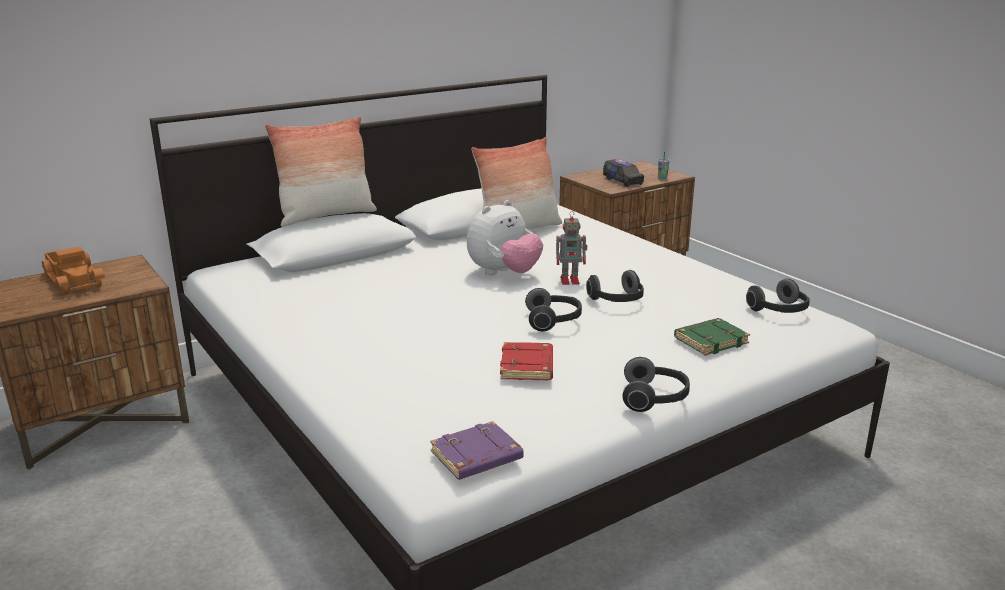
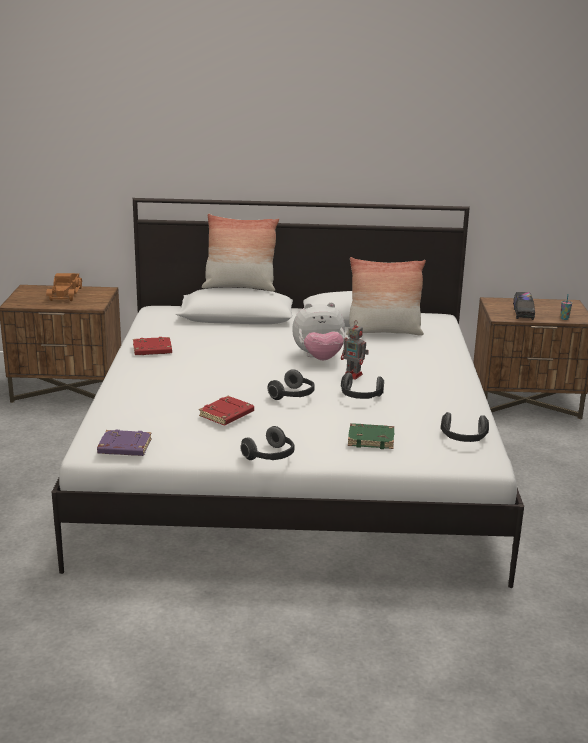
camera: 35 degrees right, 0 degrees up
(297, 320) = (152, 350): none -> red book

